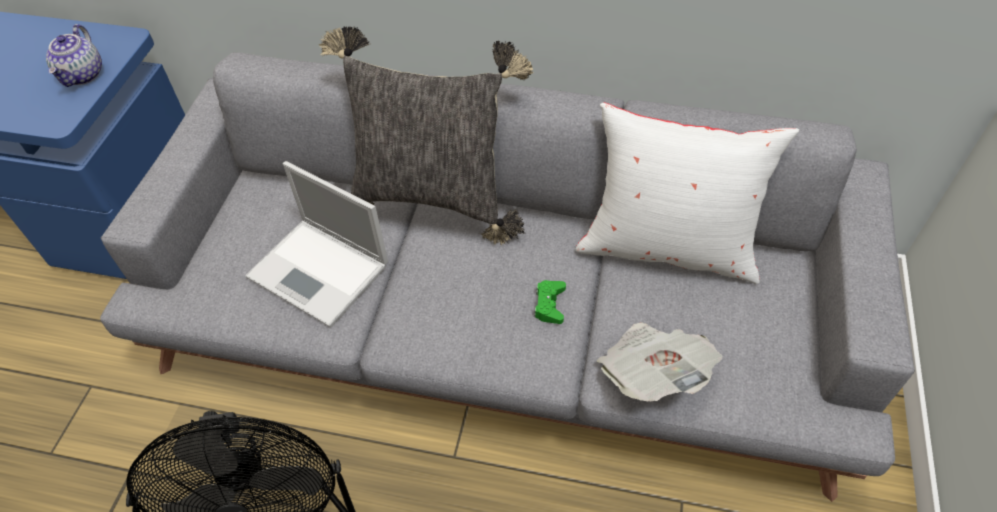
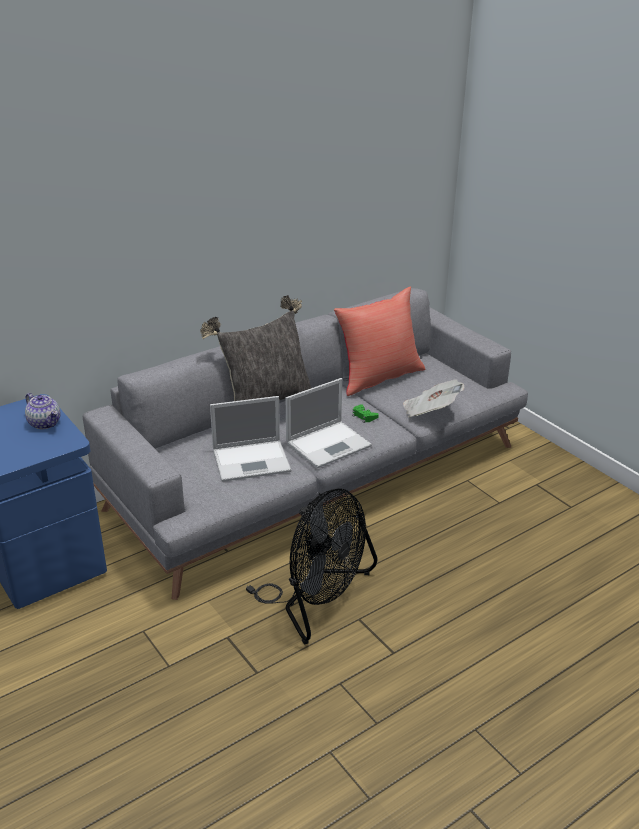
camera: 50 degrees left, 20 degrees down
(440, 318) = (329, 444): none -> laptop
(667, 247) = (378, 377): white pillow -> red pillow

